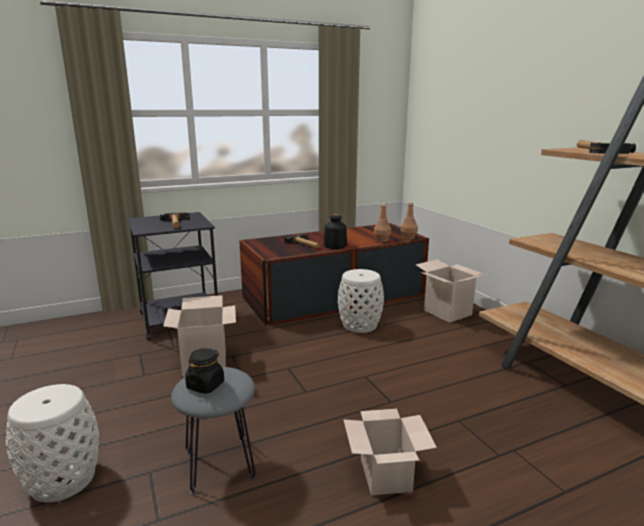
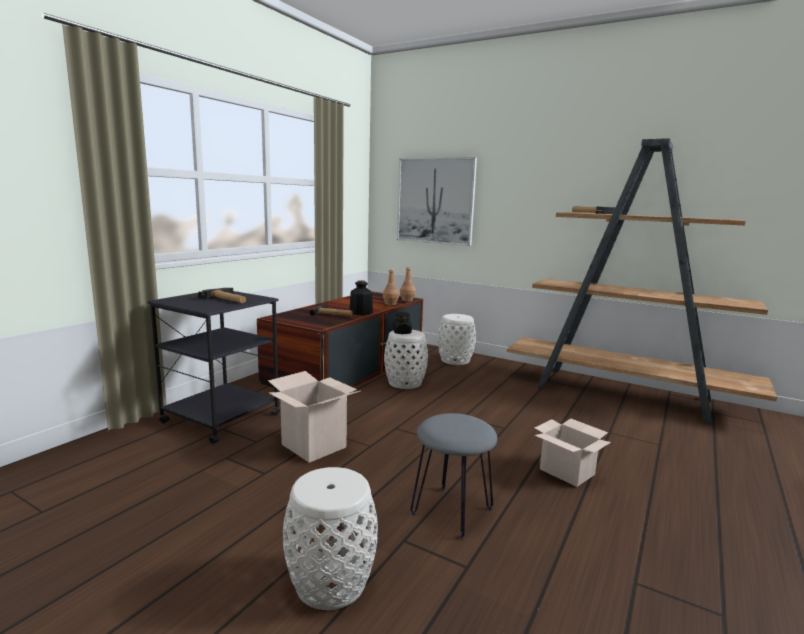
camera: 35 degrees left, 5 degrees down
(205, 385) = (457, 428): black jar -> black jar (402, 332)
(447, 312) = (455, 360): cardboard box -> white stool
(458, 128) = (435, 201): none -> picture

